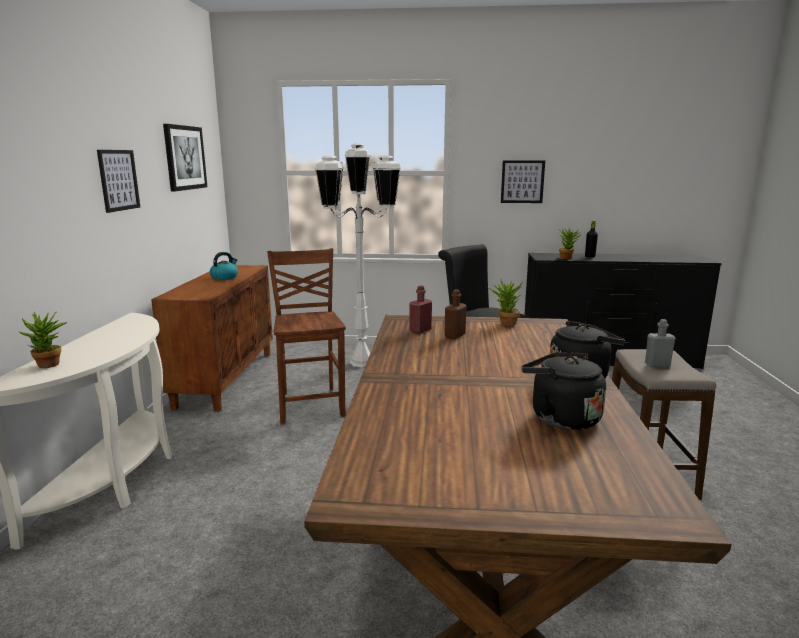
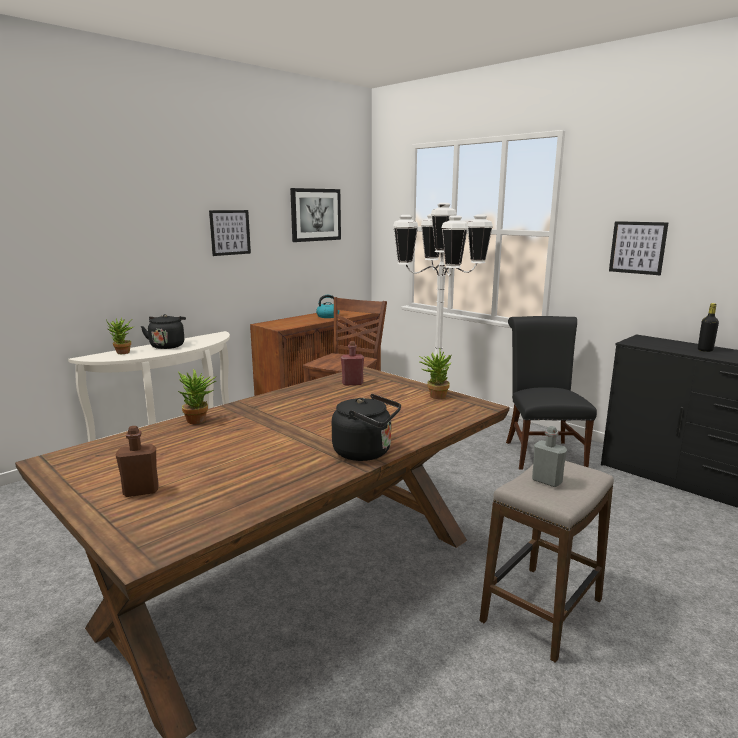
camera: 40 degrees right, 0 degrees up
(455, 336) = (366, 394): brown bottle -> brown bottle (141, 491)
(560, 417) = (264, 471): black kettle -> black kettle (167, 346)
(567, 258) = (667, 347): potted plant -> potted plant (200, 421)

